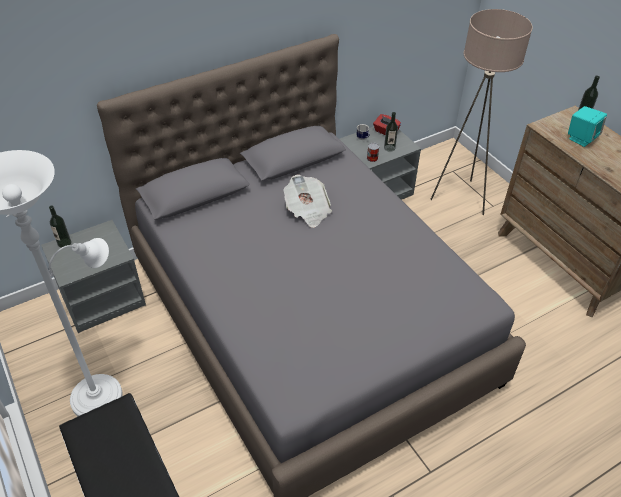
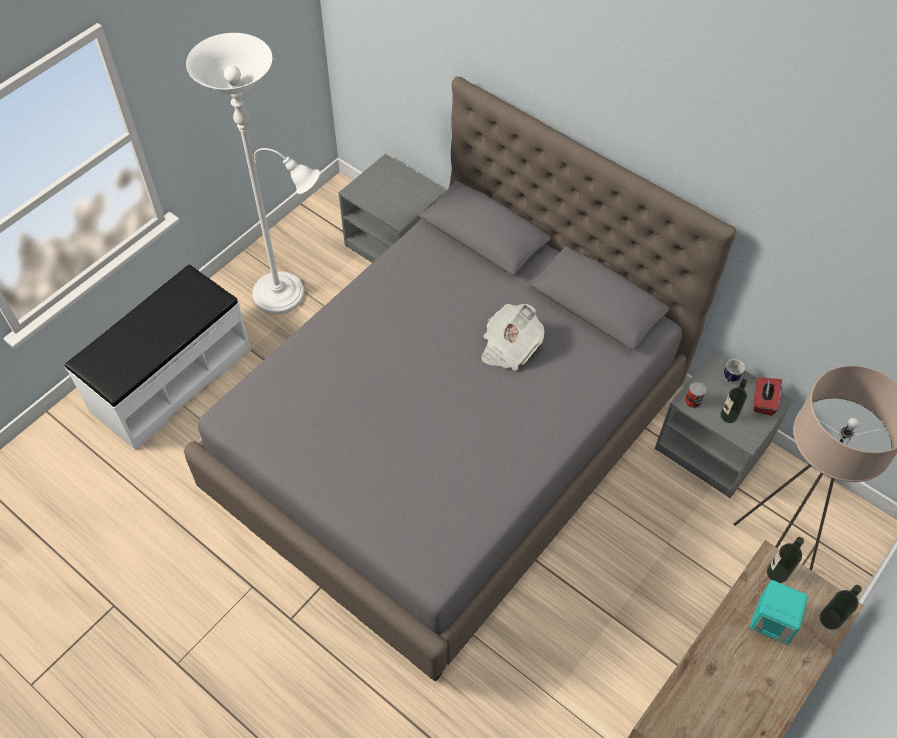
camera: 70 degrees right, 10 degrees up
(64, 243) = (395, 169): bottle -> bottle (777, 573)

